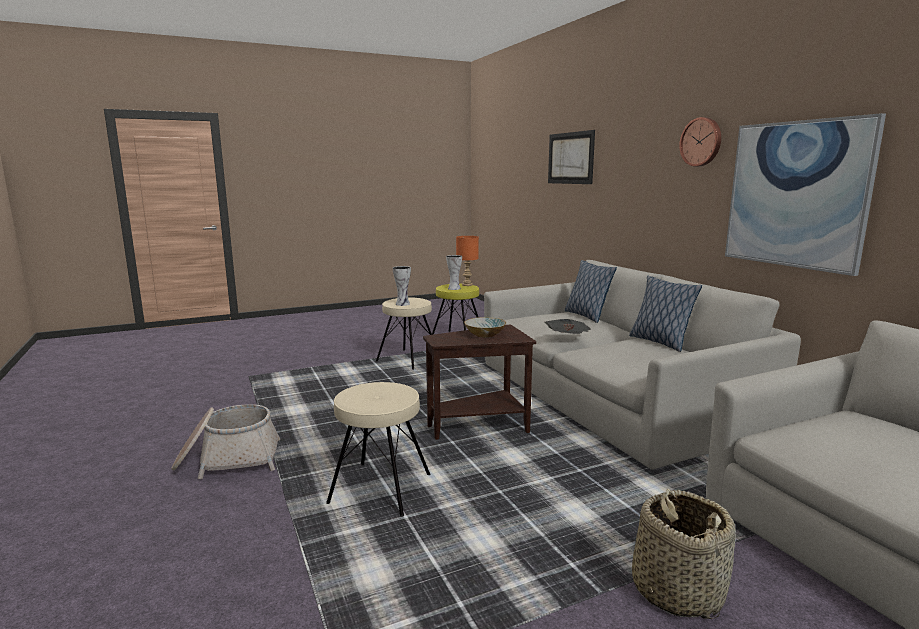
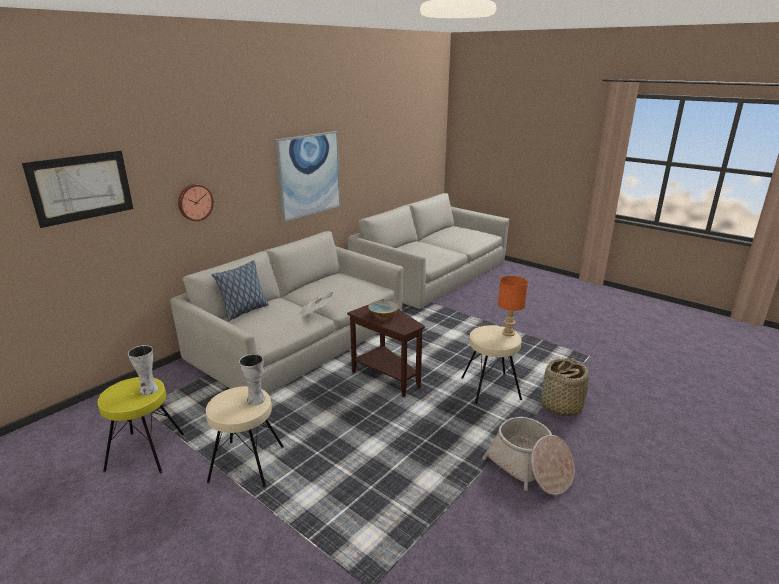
camera: 115 degrees left, 10 degrees up
(467, 285) = (121, 386): orange table lamp -> orange table lamp (508, 333)
(659, 342) = (309, 285): pillow -> none
(677, 590) = (479, 313): basket -> basket (560, 406)
(701, 142) = (248, 152): wall clock -> wall clock (194, 202)

